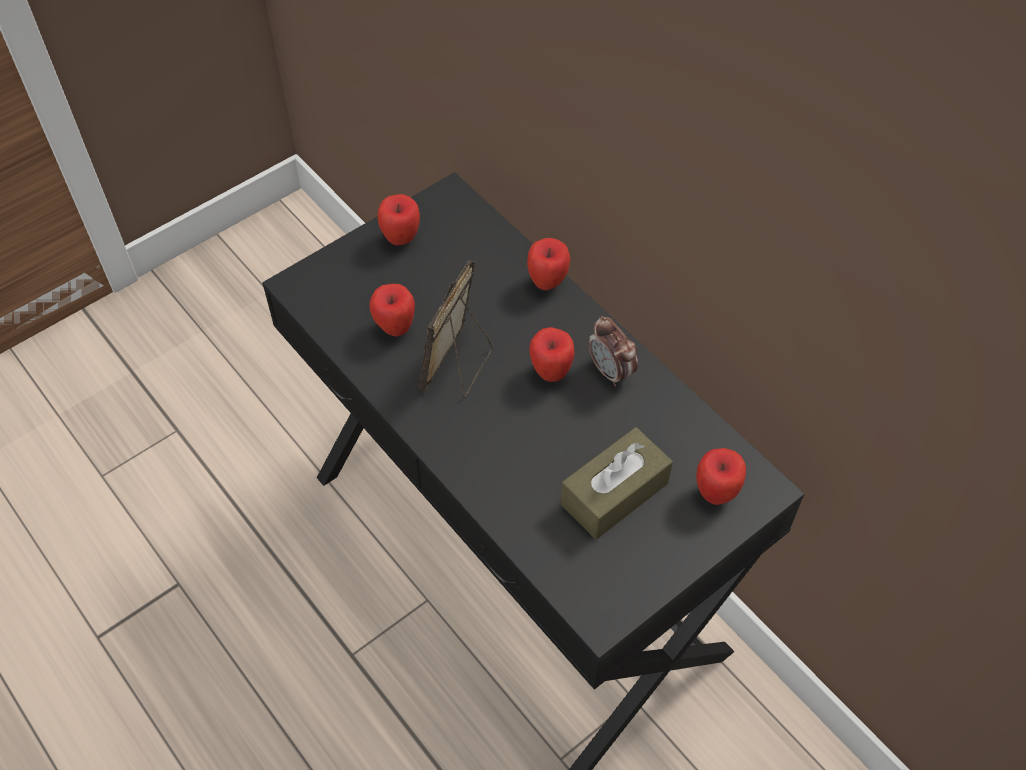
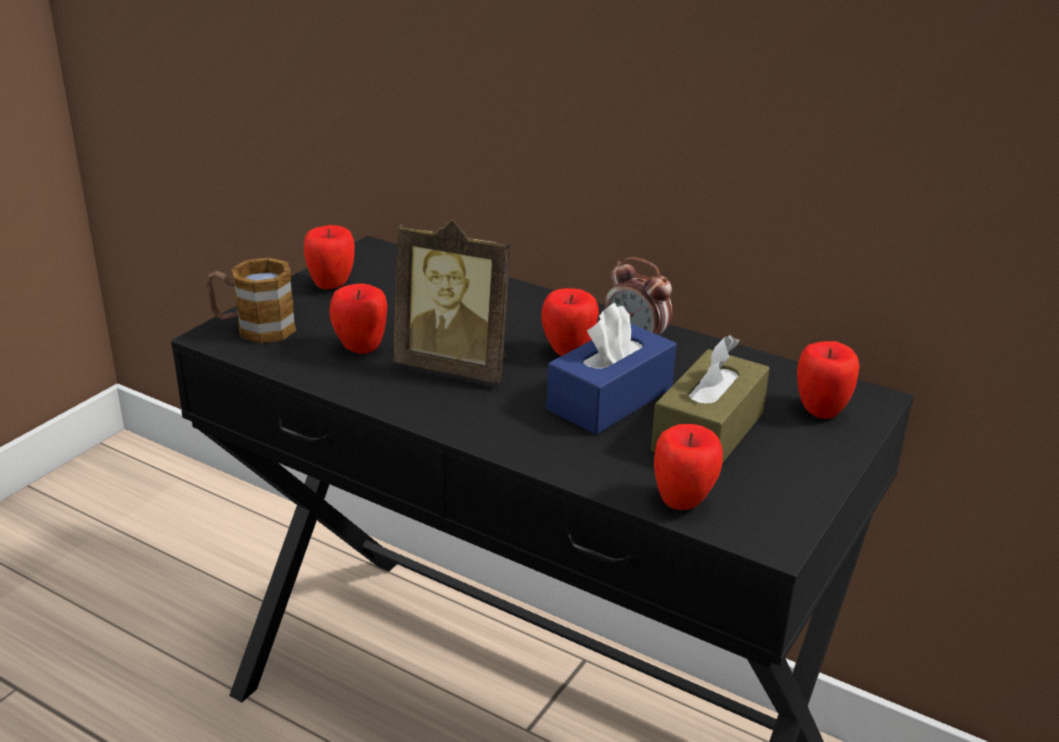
camera: 20 degrees left, 25 degrees down
(325, 282) = (254, 328): none -> mug
(458, 366) = (456, 366): picture frame -> picture frame turned 75 degrees counterclockwise
(547, 283) = (520, 293): apple -> apple (683, 502)
(558, 436) = (610, 399): none -> blue tissue box

